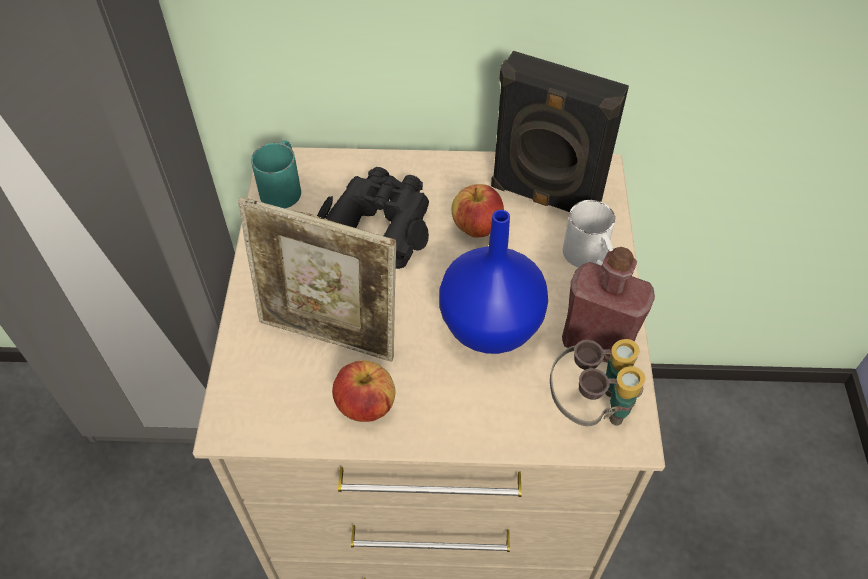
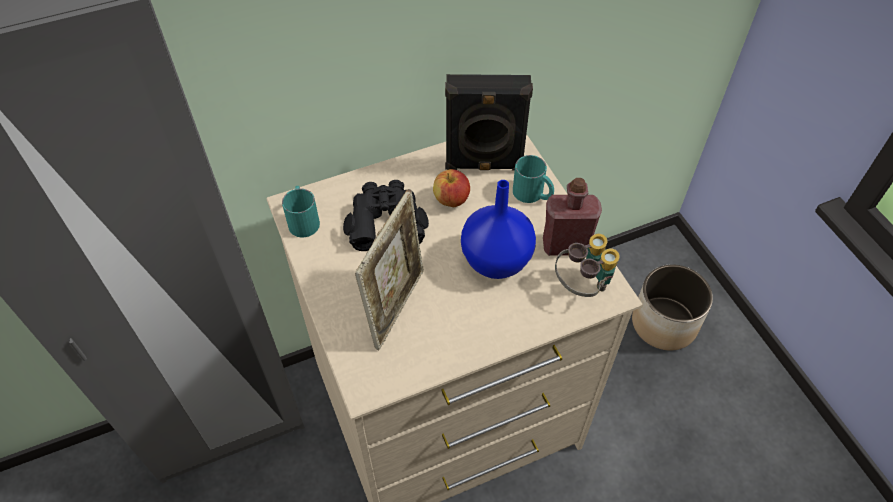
camera: 25 degrees left, 0 degrees up
(330, 335) = (396, 306): picture frame -> picture frame turned 60 degrees counterclockwise
(365, 406) = (446, 341): apple -> none
(589, 258) = (533, 194): white mug -> turquoise mug
(768, 507) = (665, 323): none -> planter

